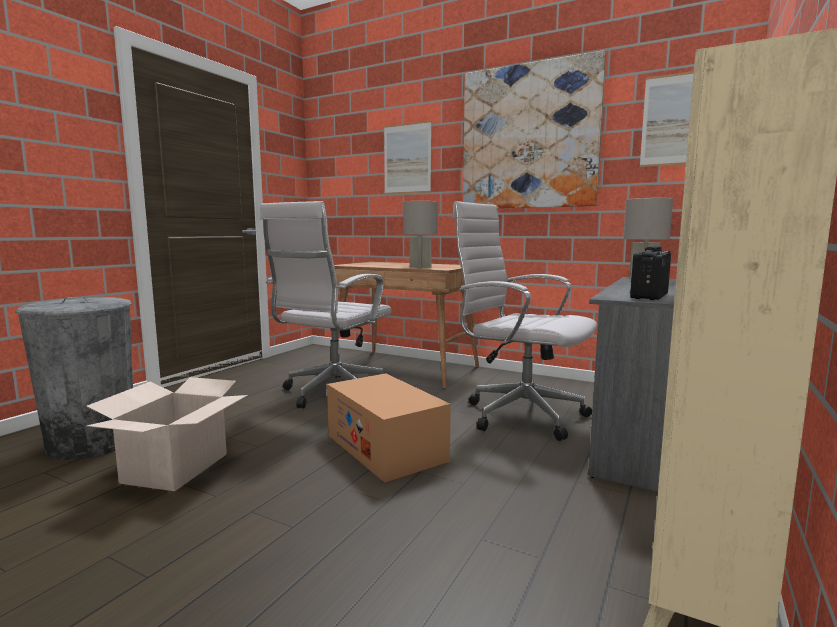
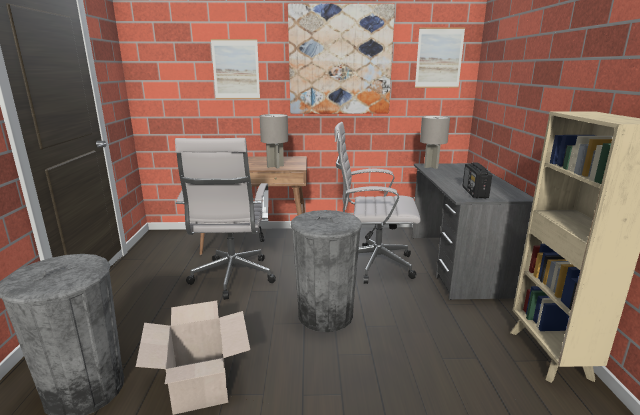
camera: 30 degrees left, 10 degrees up
(385, 447) = (325, 315): cardboard box -> grey trash can

